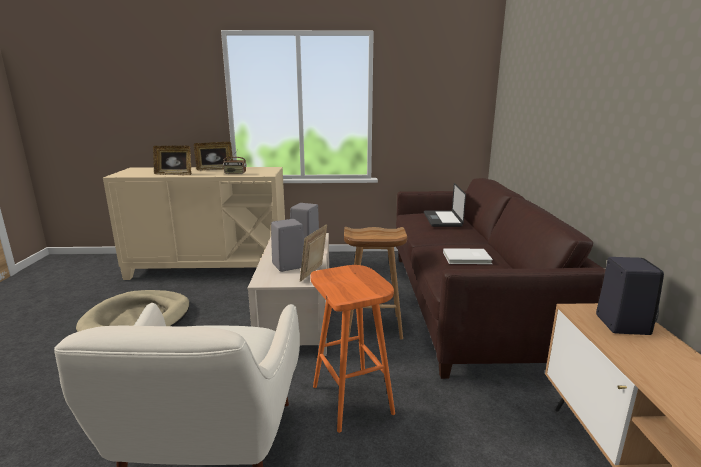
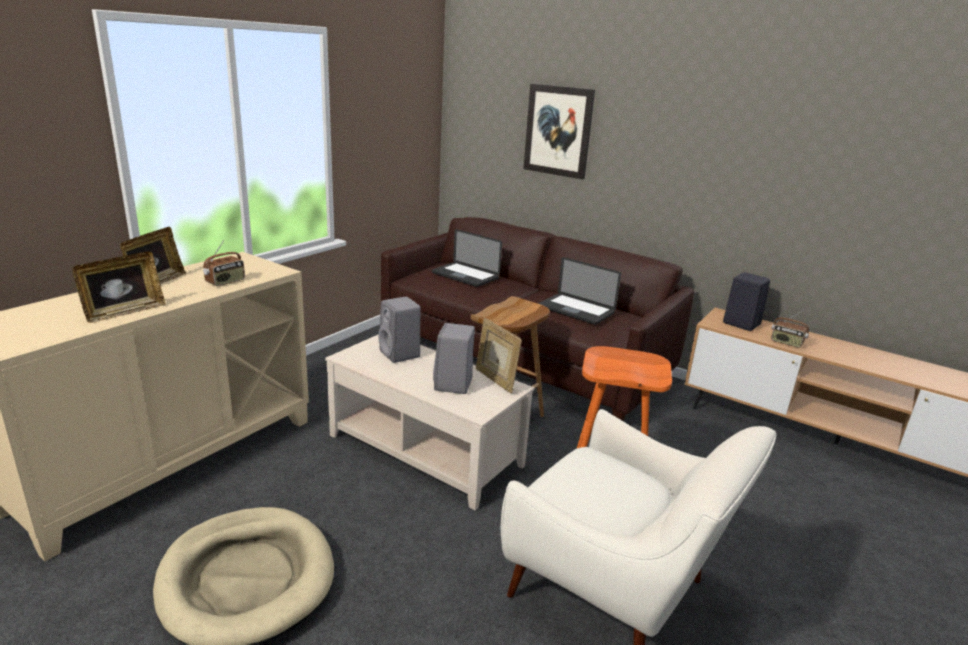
camera: 55 degrees left, 5 degrees up
(467, 258) = (576, 310): white book -> laptop
(544, 98) = (558, 131): none -> picture
(639, 362) = (786, 343): none -> radio

